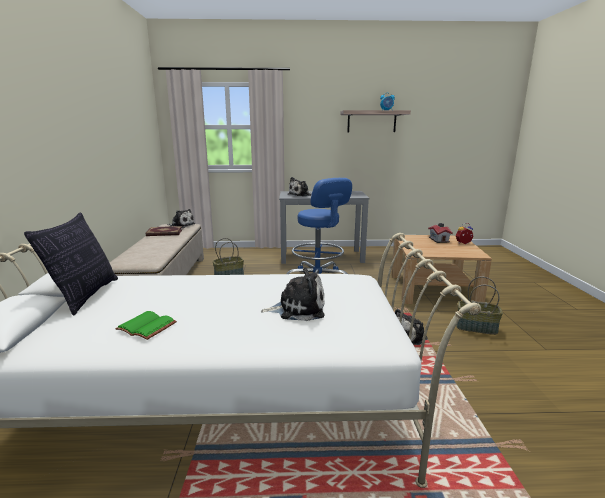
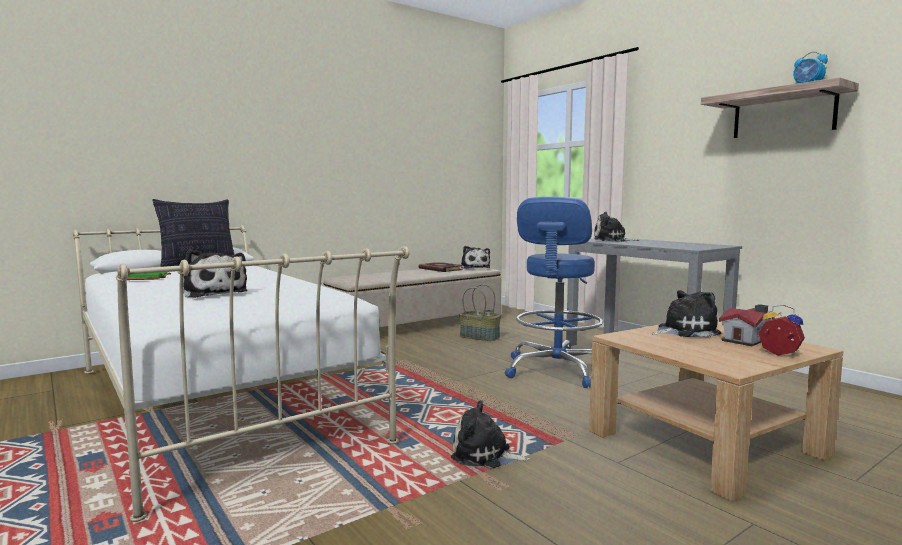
camera: 55 degrees right, 10 degrees down
(416, 242) = (684, 331): none -> plush toy
(476, 328) = (609, 505): basket -> none

